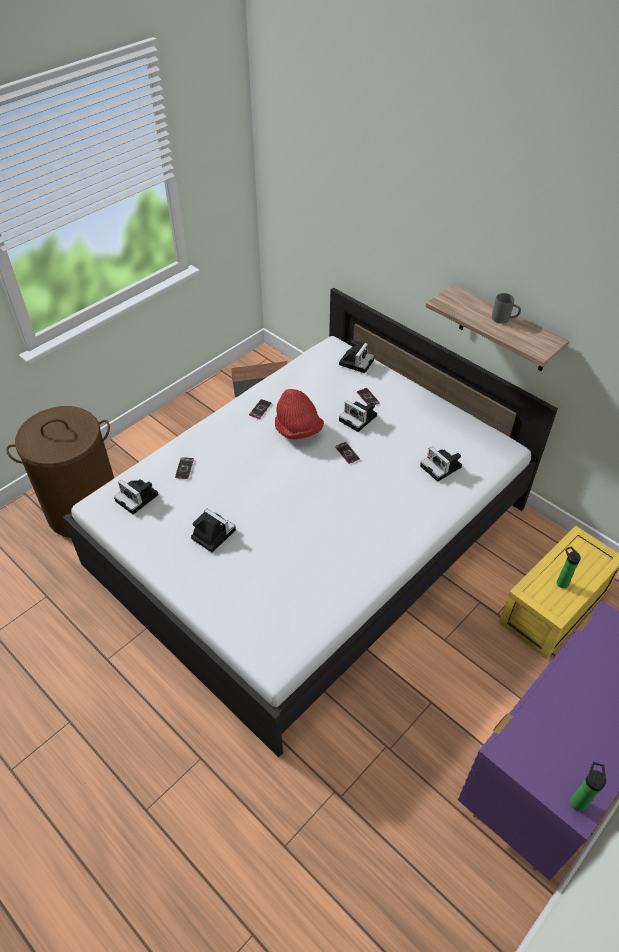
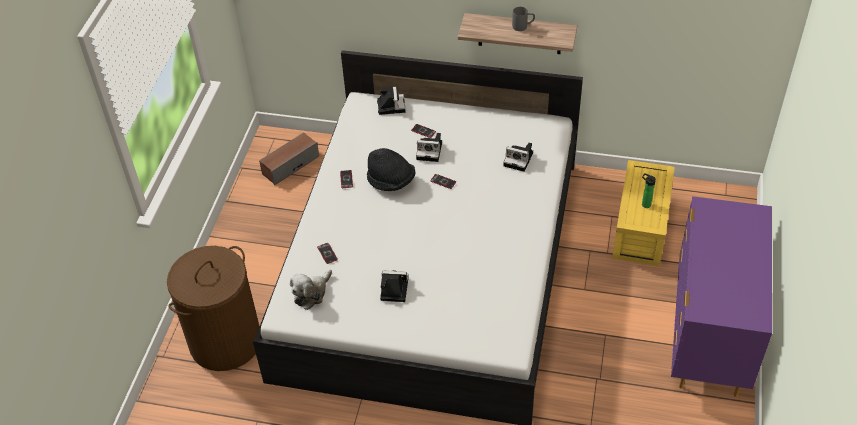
camera: 30 degrees left, 0 degrees up
(138, 498) = (311, 293): camera -> plush toy
(298, 430) = (391, 181): red hat -> black hat
(578, 800) = (754, 316): bottle -> none

